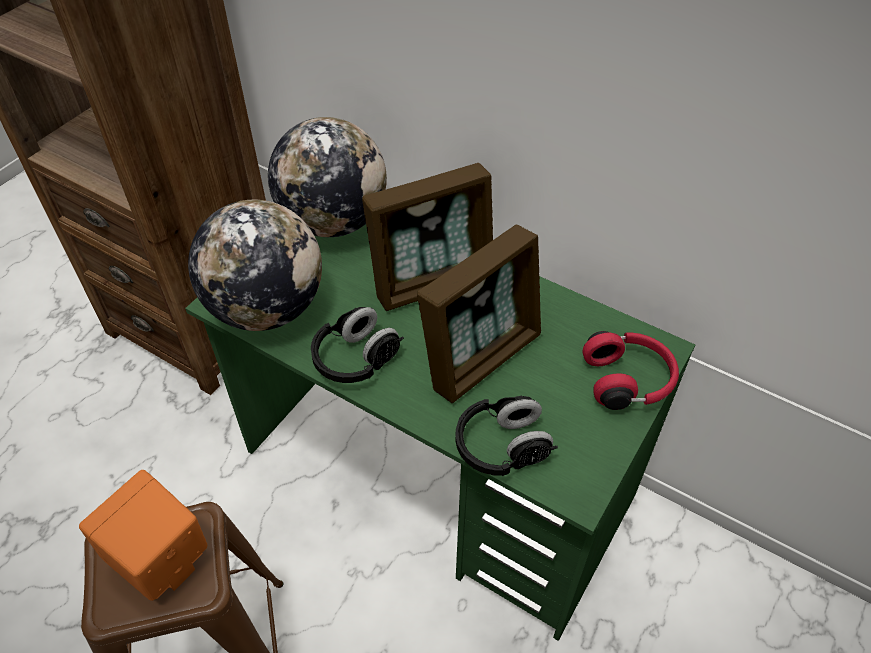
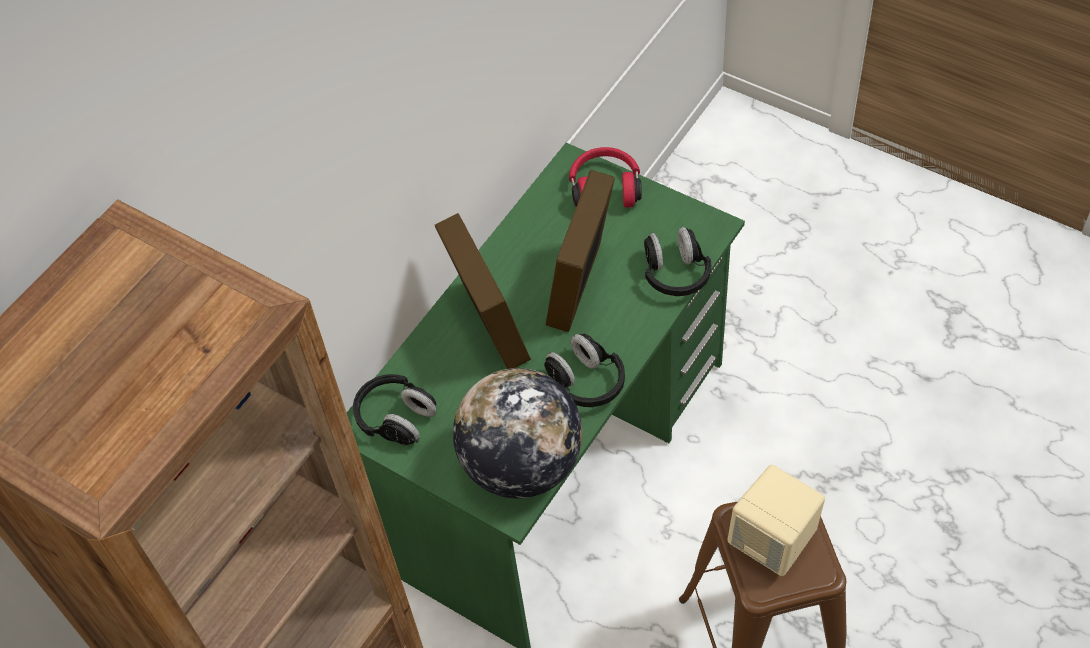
camera: 85 degrees left, 5 degrees up
(162, 561) = (773, 541): orange speaker -> beige speaker
(333, 221) = (396, 419): globe -> black headphones
(481, 356) = (581, 287): picture frame -> picture frame turned 120 degrees counterclockwise

